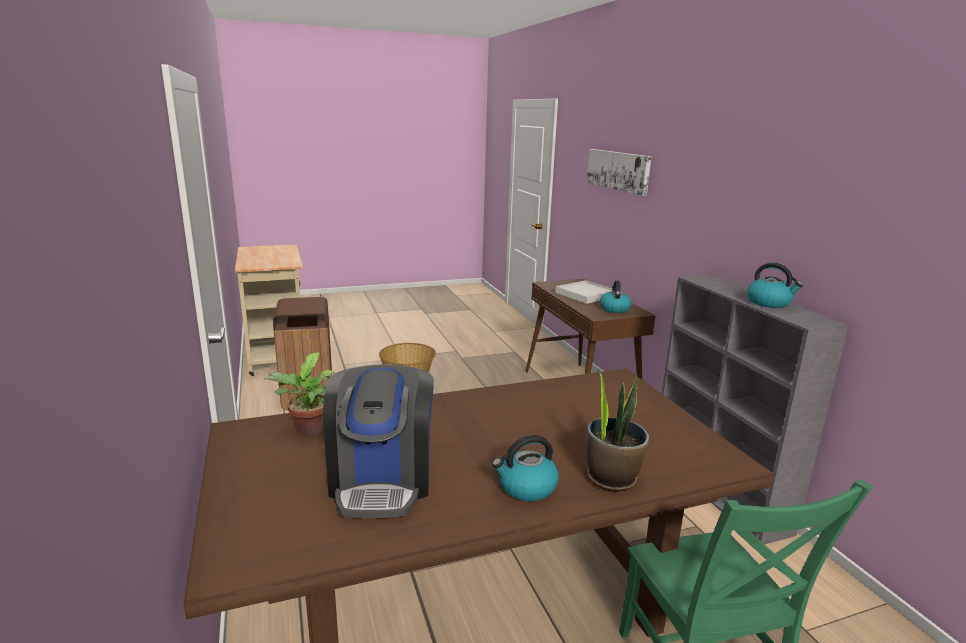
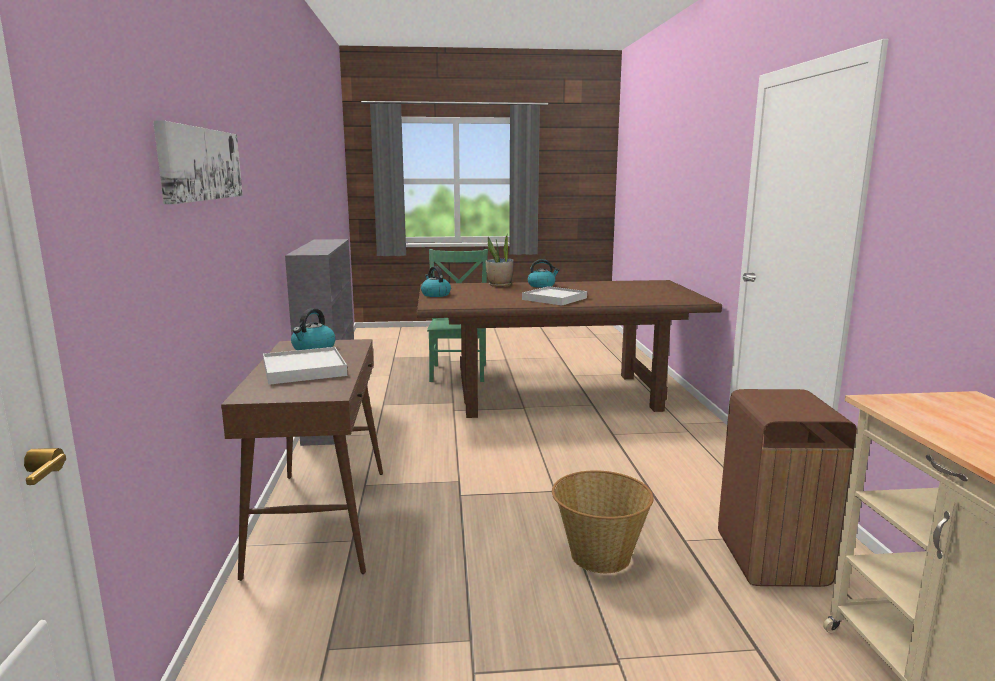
camera: 165 degrees left, 5 degrees down
(308, 431) = (657, 299): potted plant -> none
(382, 480) = (609, 289): coffee machine -> none
(475, 416) = (554, 299): none -> white tray
(769, 303) = (321, 244): kettle -> kettle (435, 294)

